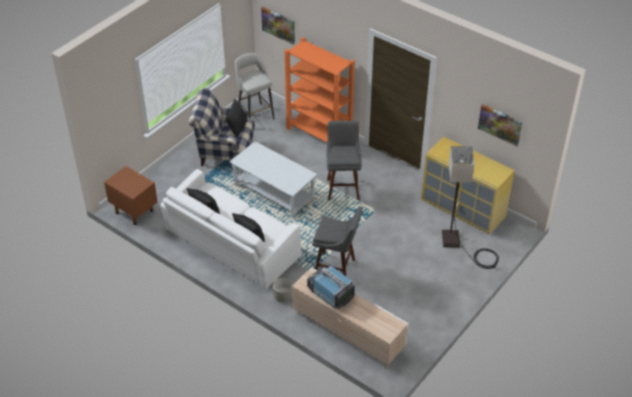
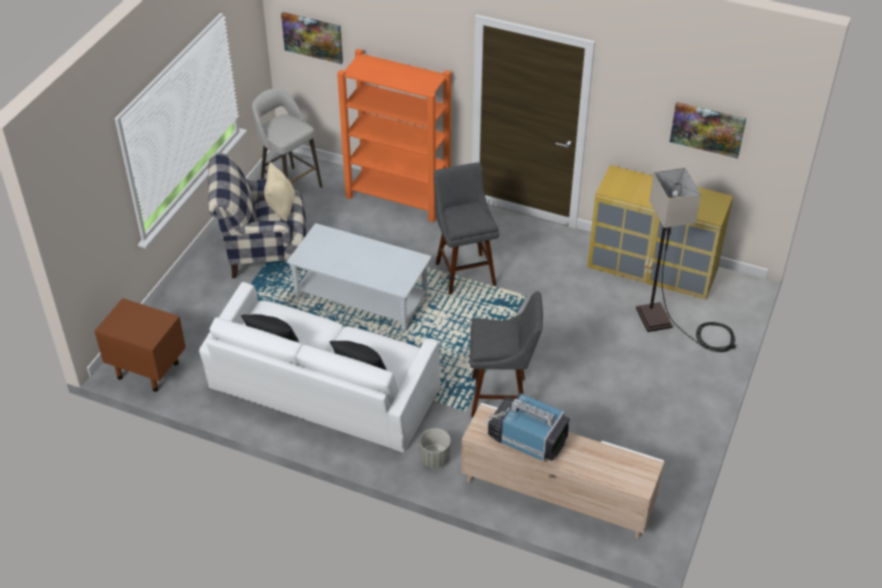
camera: 15 degrees left, 0 degrees up
(237, 127) = (281, 207): black pillow -> beige pillow

